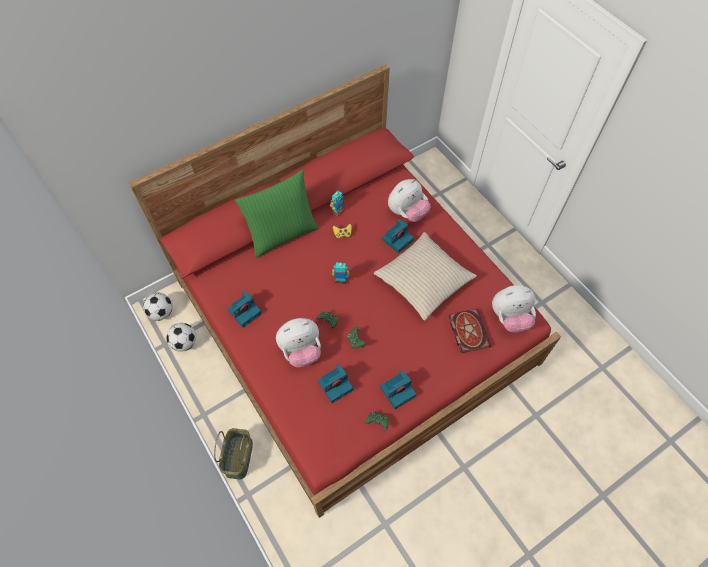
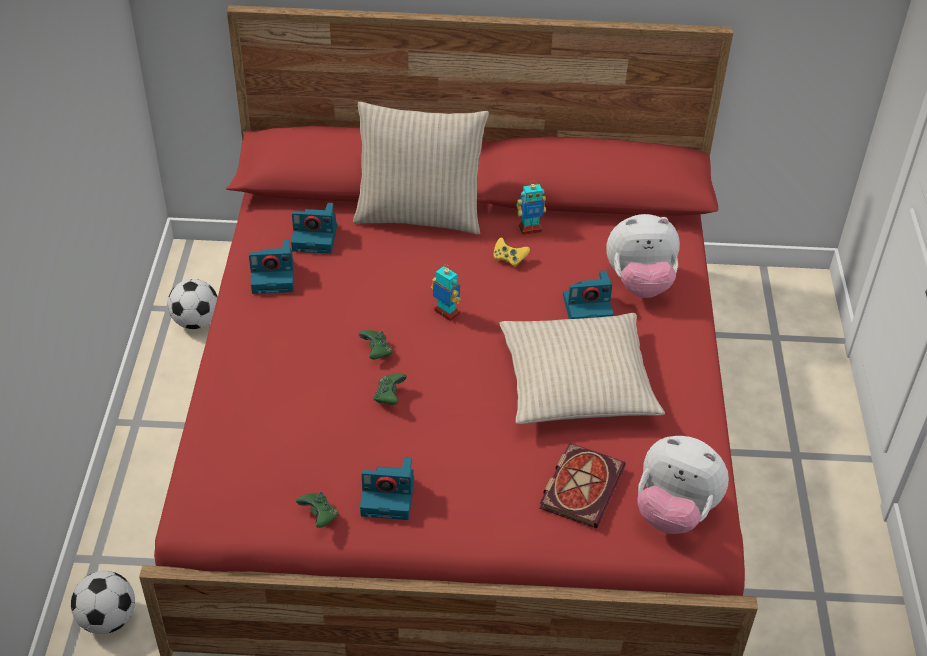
camera: 35 degrees right, 15 degrees down
(161, 313) = (201, 269): football -> football (108, 619)
(238, 457) = (129, 503): basket -> none
(282, 234) = (419, 215): green pillow -> beige pillow
(301, 350) = (301, 365): plush toy -> none
(335, 385) = (304, 431): camera -> camera (316, 237)

